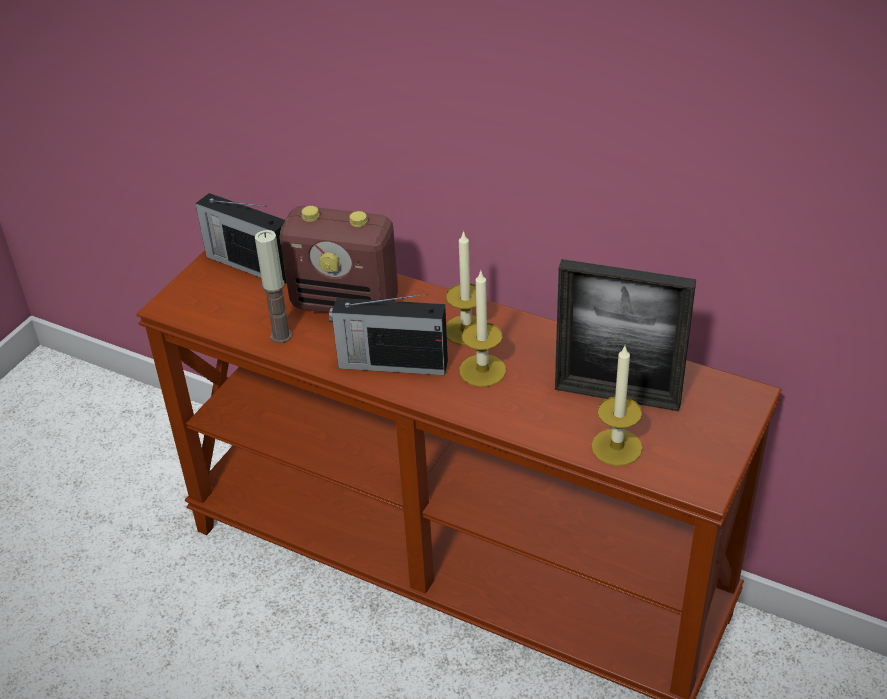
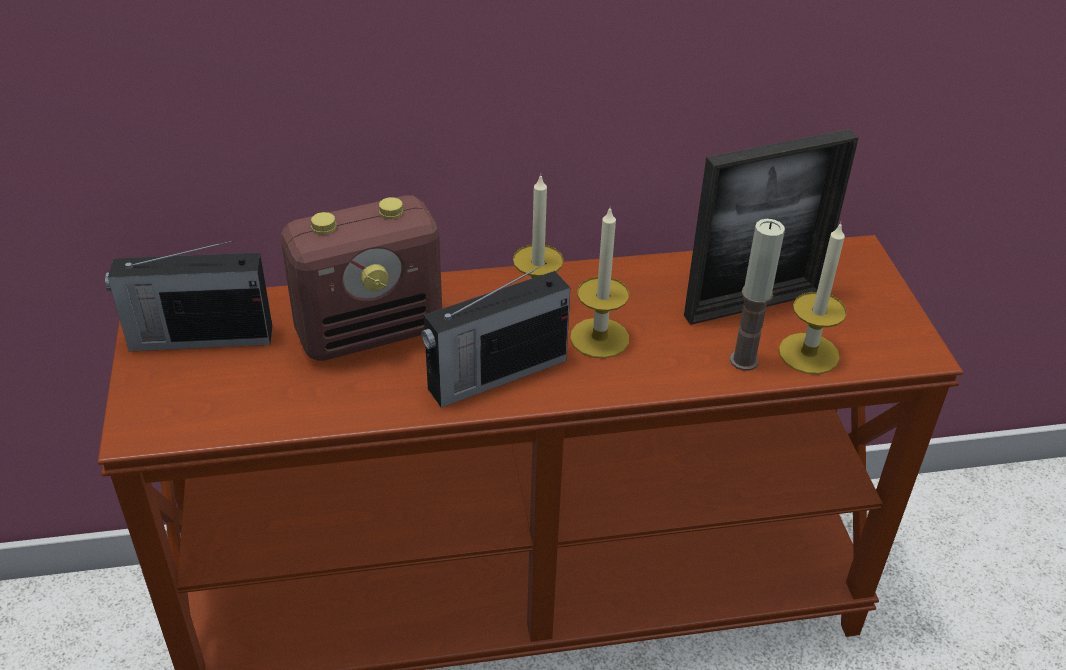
camera: 40 degrees left, 0 degrees up
(281, 336) = (330, 402): candle -> candle (744, 360)

